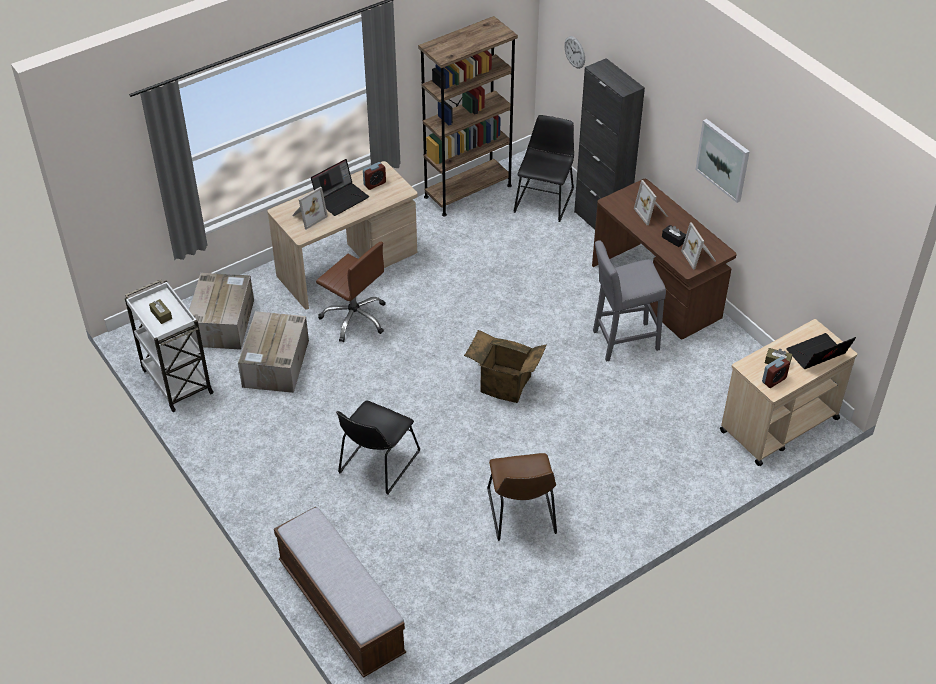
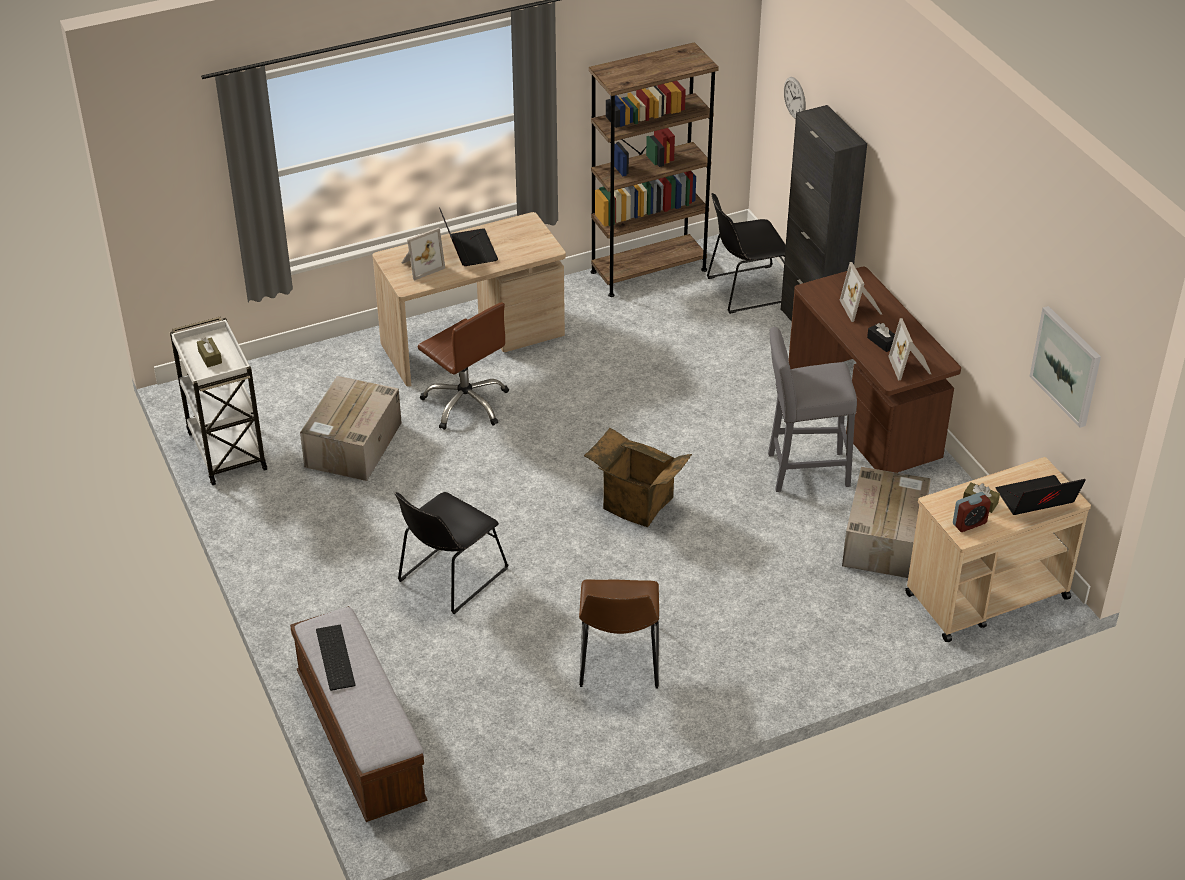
camera: 10 degrees right, 5 degrees down
(222, 322) = (300, 389): cardboard box -> cardboard box (884, 538)
(315, 552) = (333, 657): none -> keyboard
(341, 198) = (468, 249): laptop -> laptop turned 75 degrees counterclockwise
(374, 184) = (514, 237): alarm clock -> none
(544, 199) = (746, 290): black chair -> black chair turned 135 degrees counterclockwise
(723, 160) = (950, 240): picture -> picture (1067, 365)

